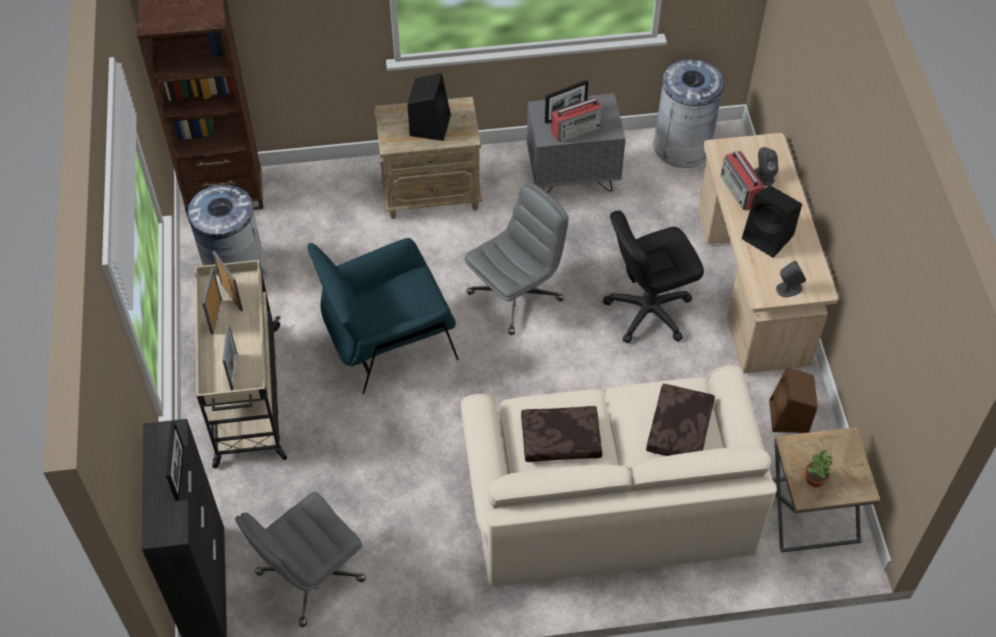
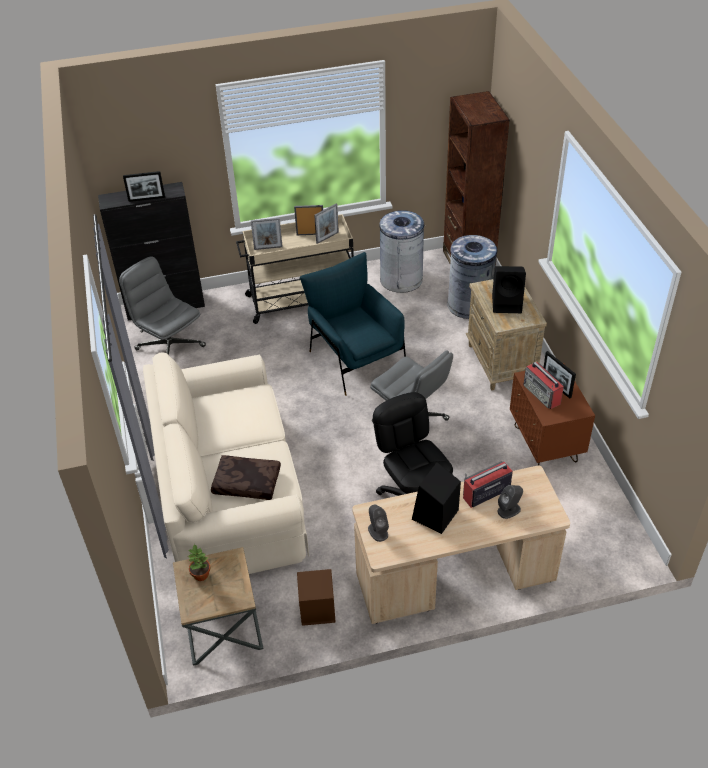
camera: 85 degrees right, 10 degrees down
(560, 440) = (233, 414): brown pillow -> none
(572, 177) = (545, 444): grey nightstand -> brown nightstand
(682, 146) = (610, 518): grey trash can -> grey trash can (469, 305)

